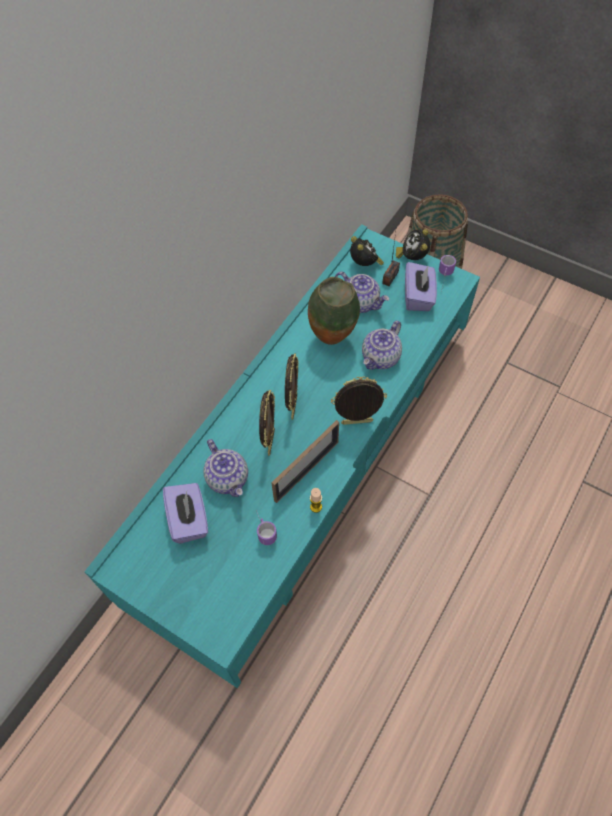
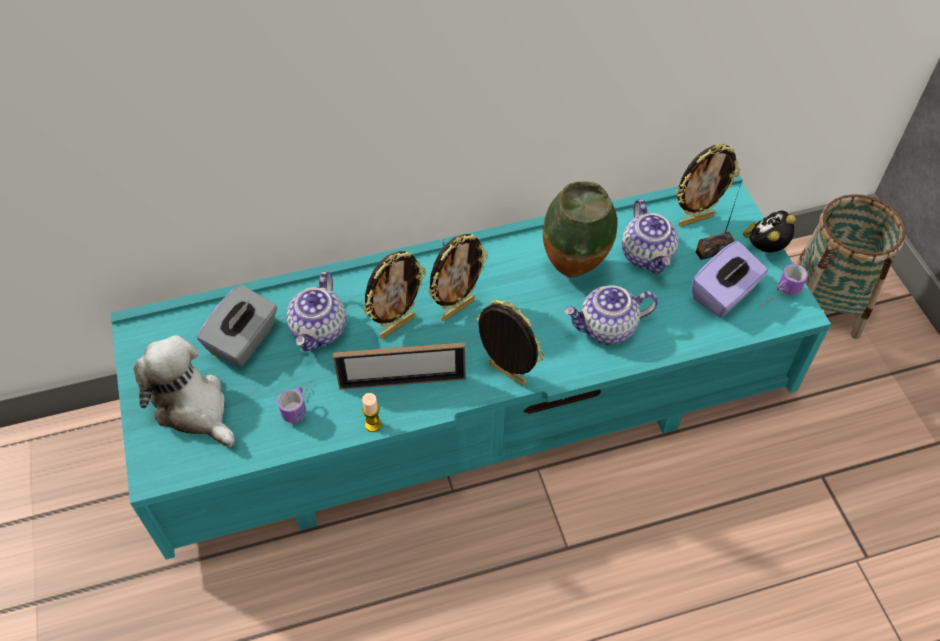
camera: 40 degrees right, 5 degrees down
(189, 520) = (244, 340): purple tissue box -> grey tissue box
(202, 583) = (193, 407): none -> plush toy
(365, 265) = (695, 219): alarm clock -> picture frame

